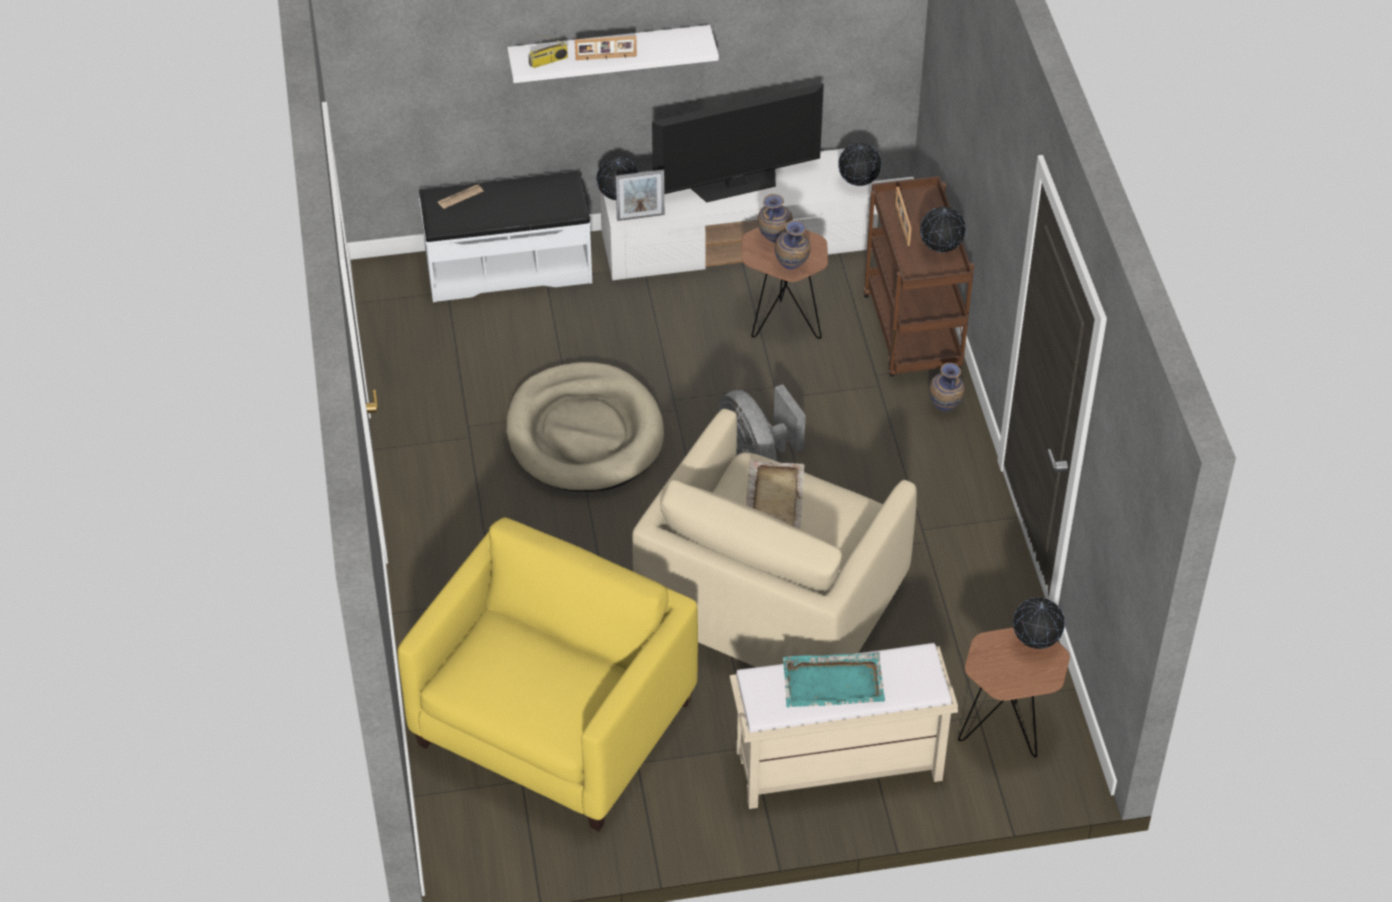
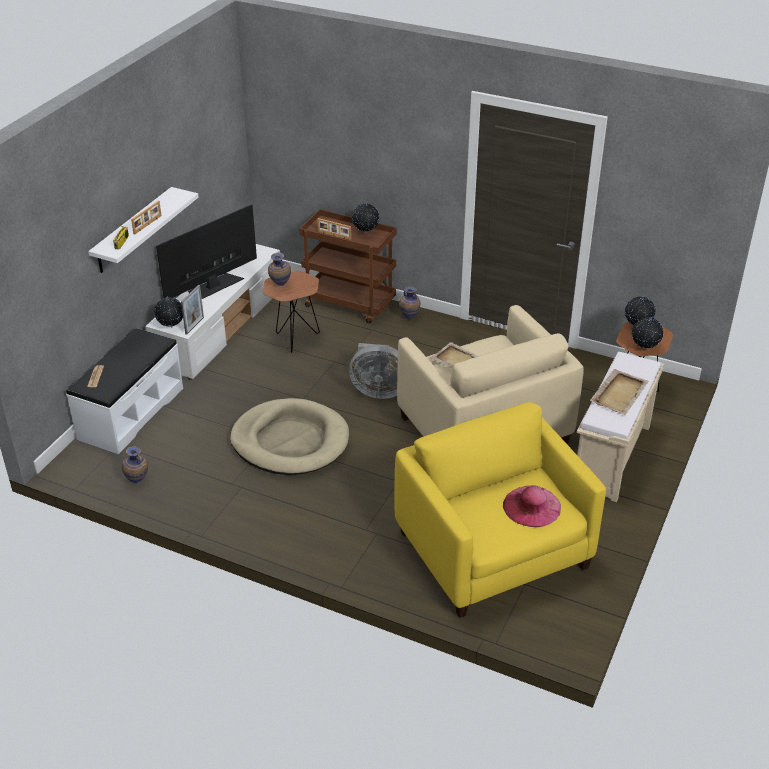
camera: 55 degrees left, 10 degrees down
(549, 696) = (532, 506): none -> pink hat
(736, 184) = (213, 286): television -> television turned 150 degrees counterclockwise
(792, 268) = (306, 288): vase -> vase (138, 481)
(834, 683) = (619, 393): turquoise tray -> beige tray
(858, 184) = (264, 252): globe -> globe (644, 348)

